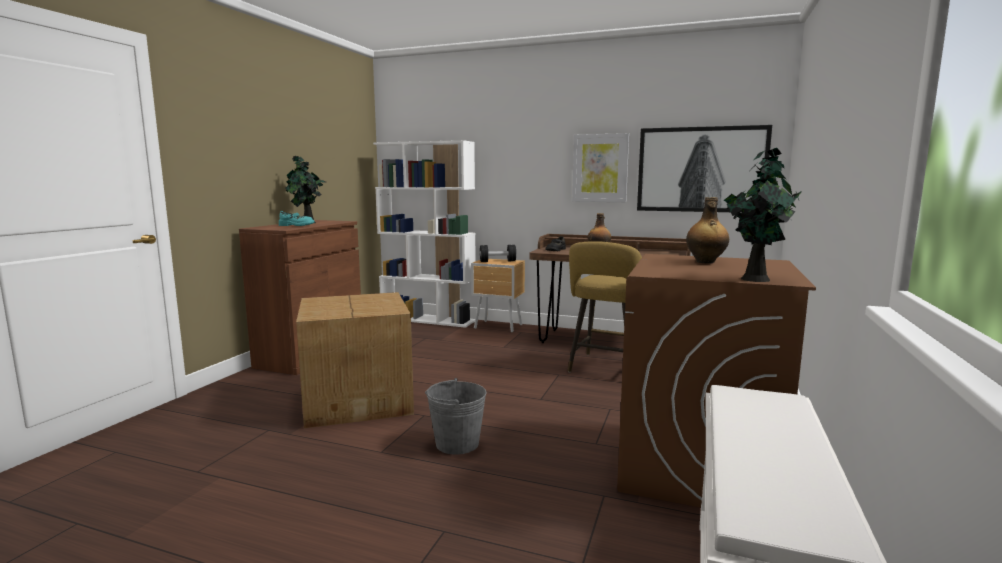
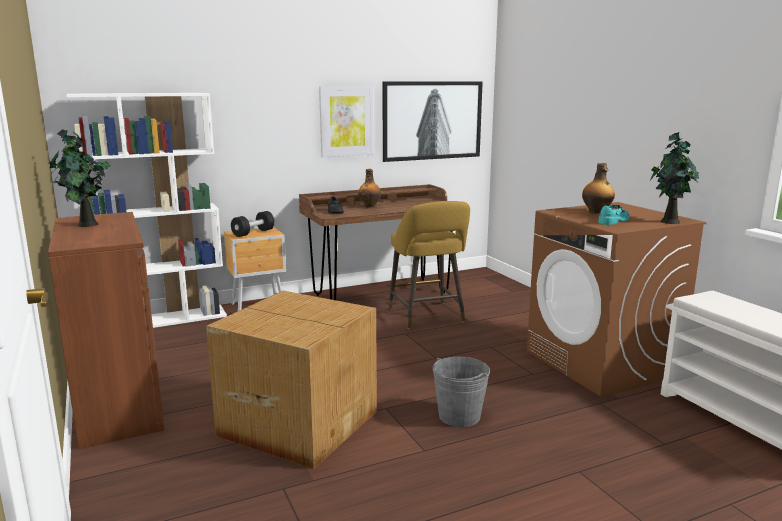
camera: 45 degrees left, 5 degrees up
(296, 225) = (102, 232): turquoise shoe -> turquoise shoe (614, 221)

